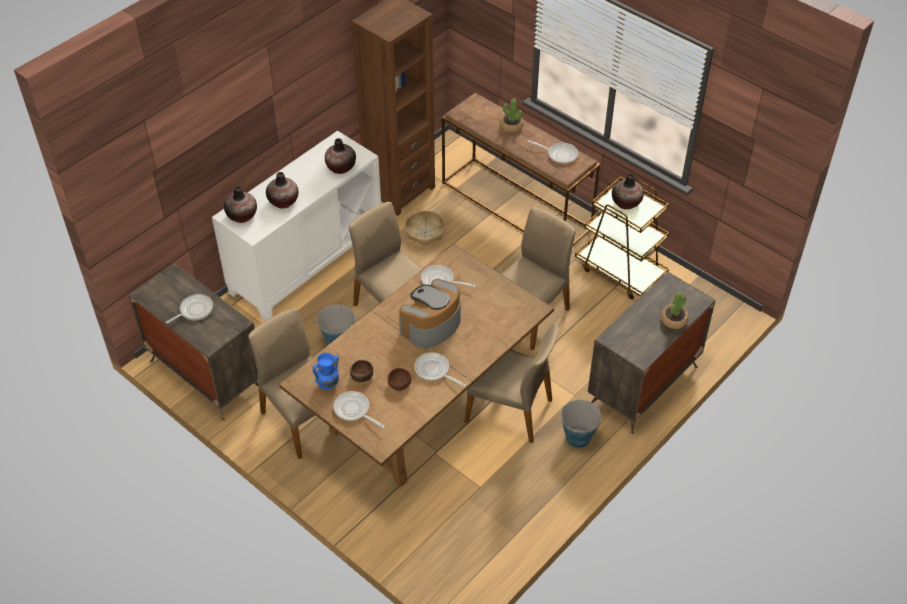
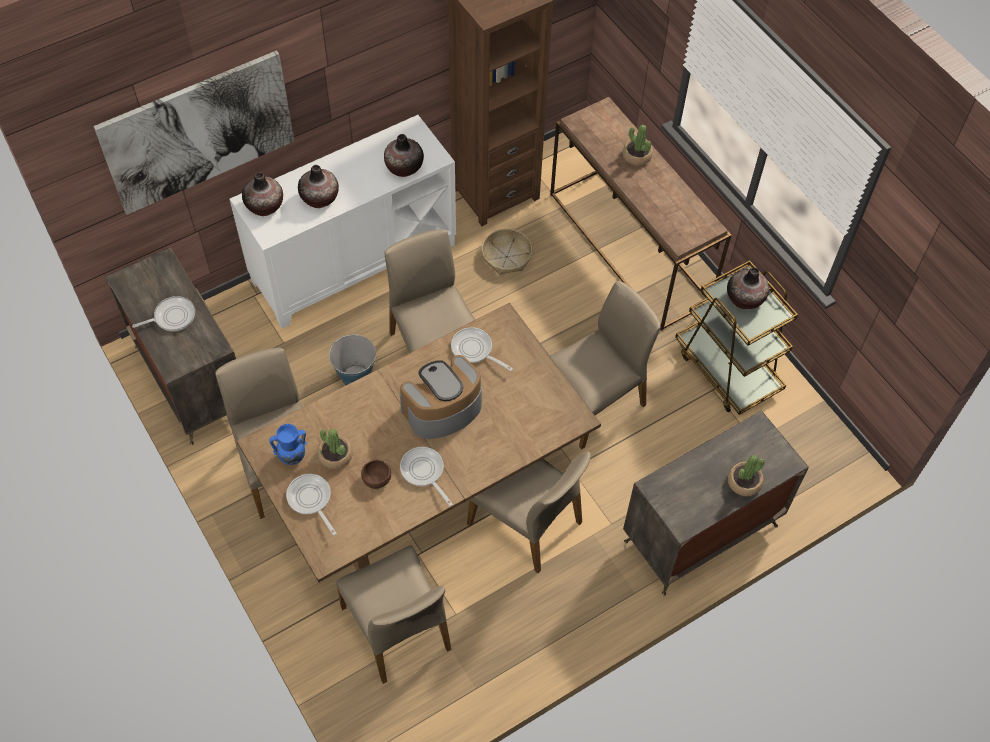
camera: 15 degrees right, 10 degrees up
(189, 158) = (198, 132): none -> picture
(361, 376) = (335, 455): brown bowl -> potted plant
(438, 508) = (397, 628): none -> beige chair
(559, 154) = (683, 210): frying pan -> none
(578, 437) = (595, 581): bucket -> none

